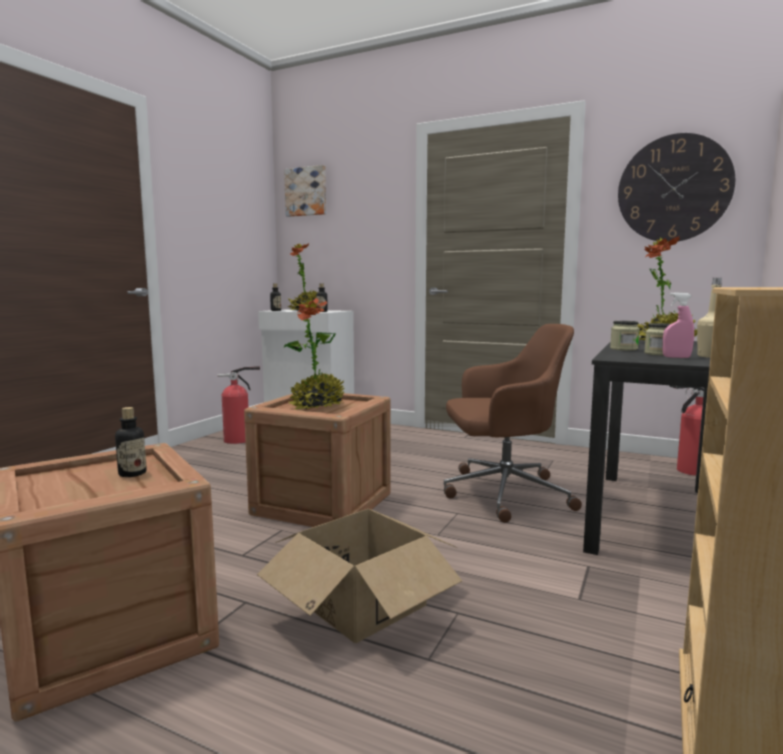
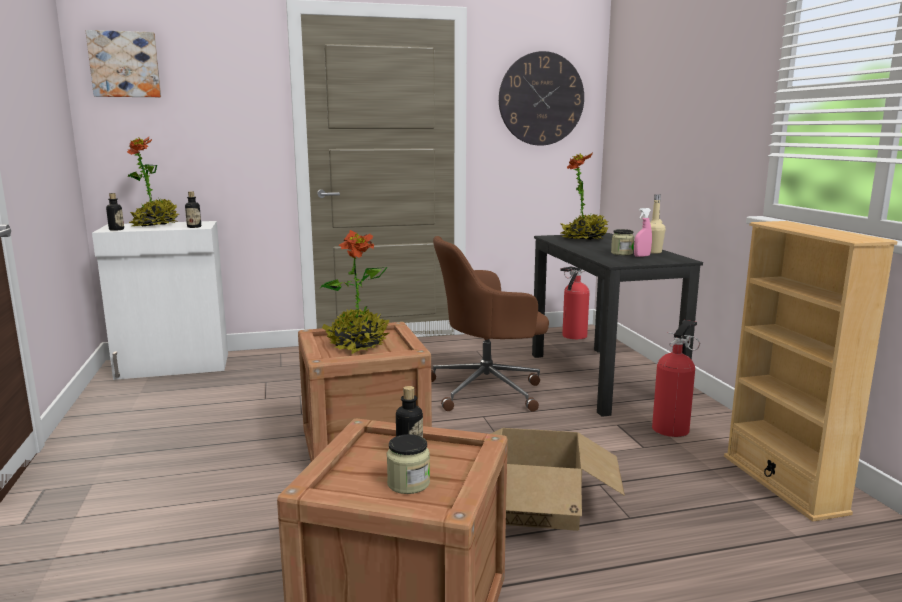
camera: 40 degrees left, 5 degrees up
(240, 440) = (129, 409): fire extinguisher -> fire extinguisher (672, 427)
(503, 493) = (488, 390): brown office chair -> brown office chair turned 150 degrees counterclockwise
(623, 349) = (587, 250): jar -> jar (408, 483)

